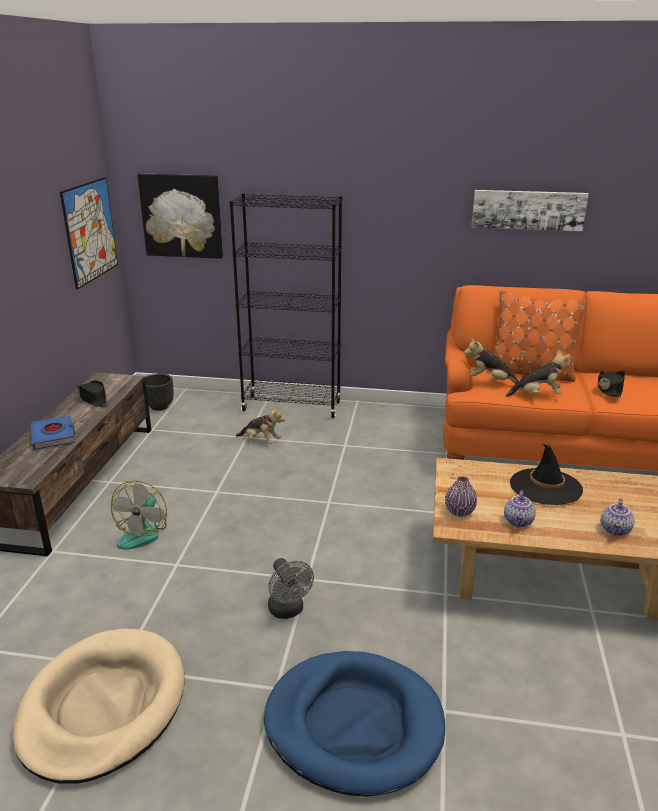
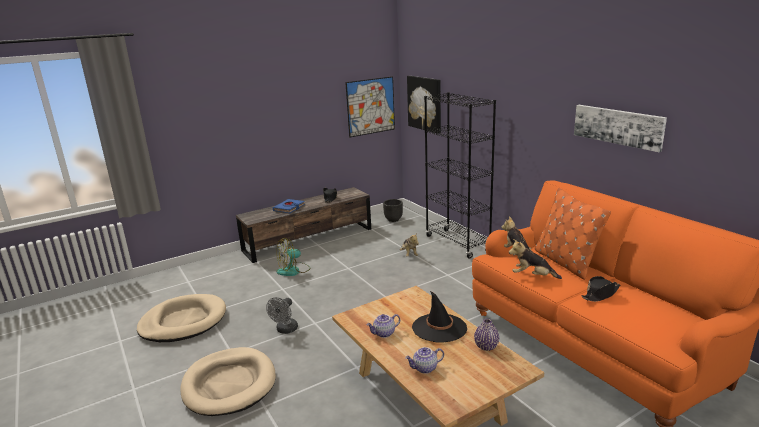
camera: 50 degrees right, 5 degrees down
(354, 724) = (229, 384): blue dog bed -> beige dog bed
(459, 511) = (367, 313): purple vase -> purple vase (486, 347)
(537, 395) = (532, 276): plush toy -> plush toy turned 150 degrees clockwise

